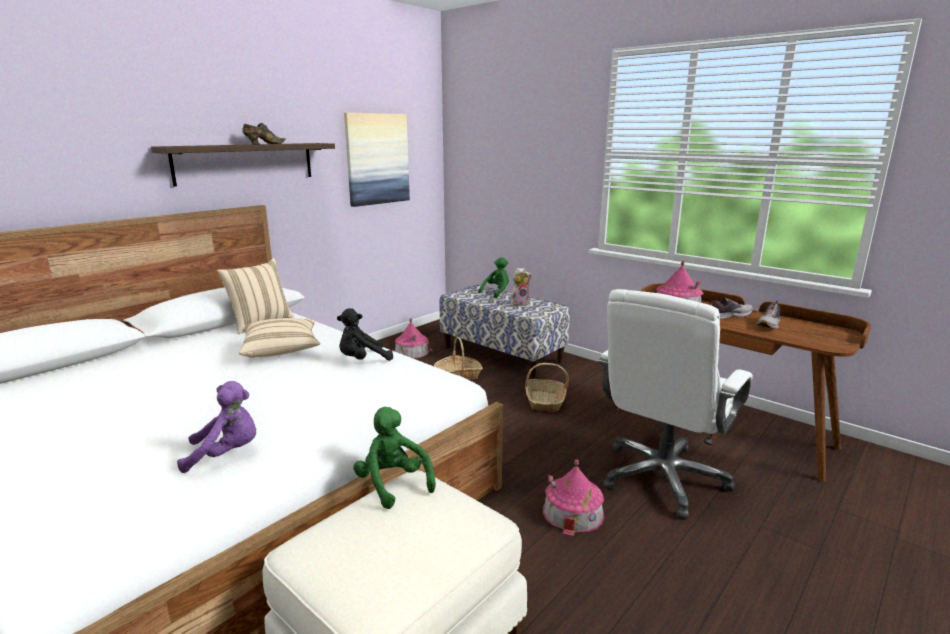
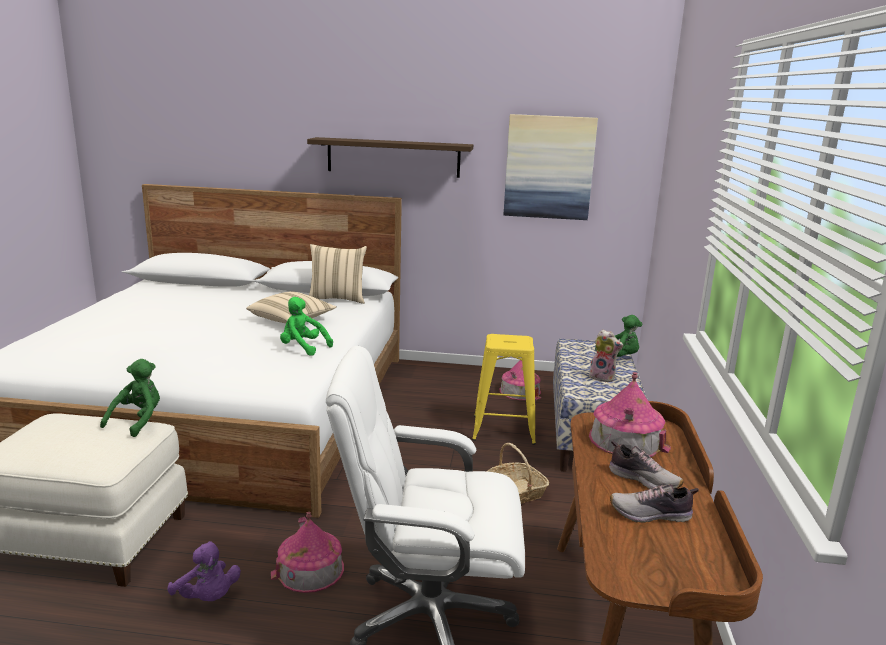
camera: 55 degrees right, 0 degrees up
(227, 454) = (117, 356): purple plush toy -> purple plush toy (207, 598)
(263, 144) = (402, 142): brown shoe -> none
(362, 360) = (303, 348): black plush toy -> green plush toy
(458, 375) = (503, 429): basket -> yellow stool

